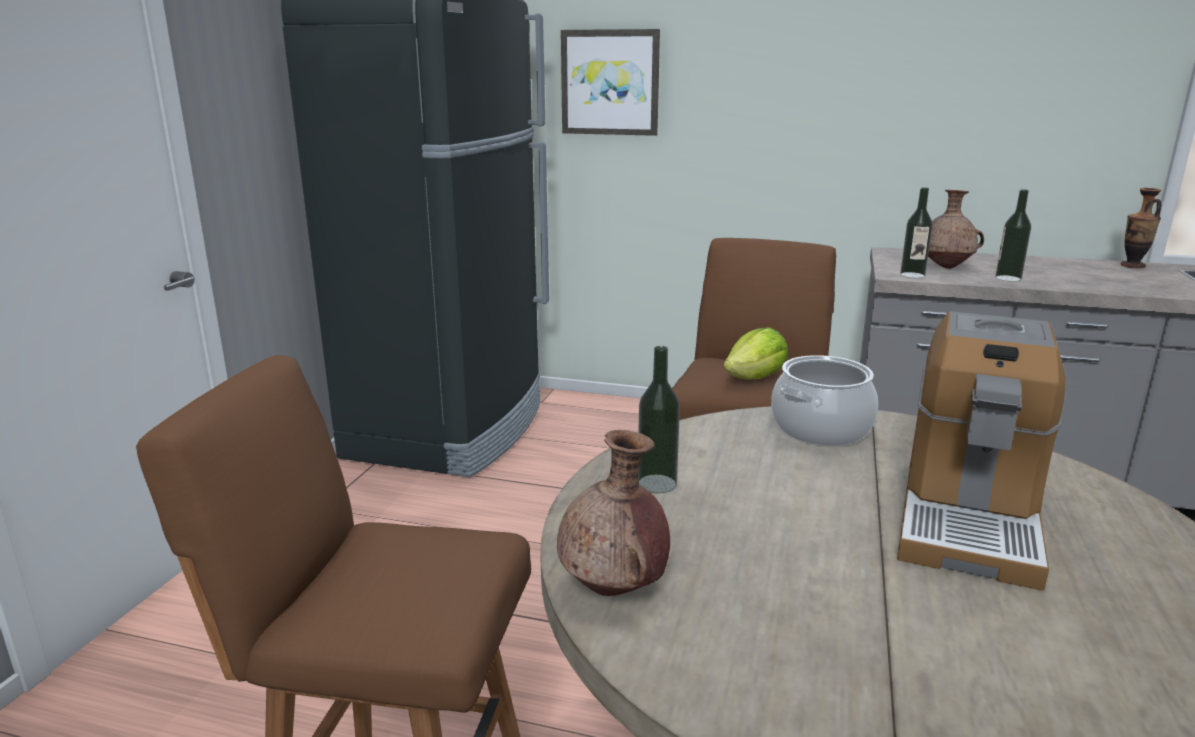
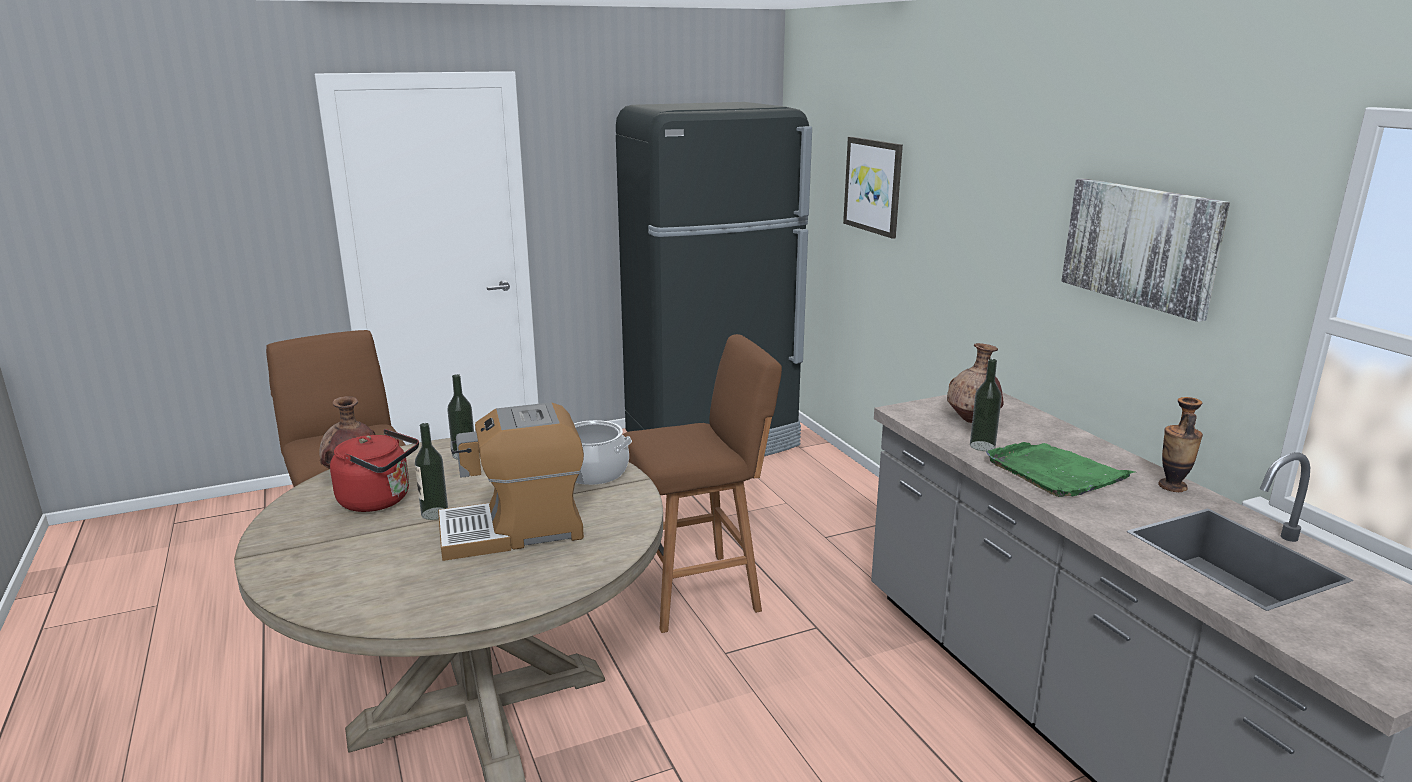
camera: 50 degrees right, 0 degrees up
(756, 378) = (679, 443): lettuce -> none
(759, 589) = (379, 500): none -> red kettle
(912, 275) = (914, 415): bottle -> bottle (434, 513)
(1006, 83) = (1141, 245): none -> picture
(1085, 278) = (1055, 473): none -> green tray

